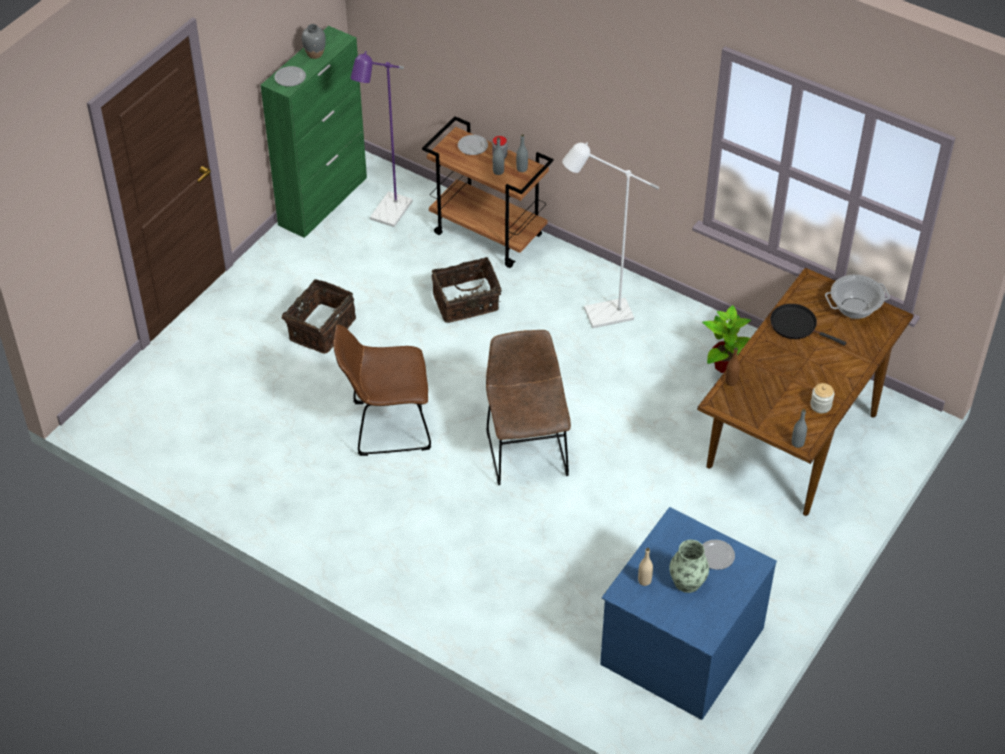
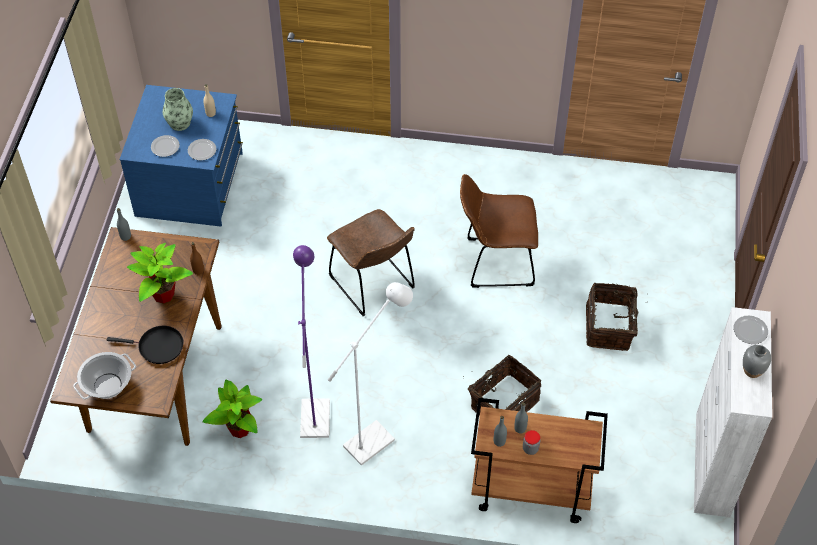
camera: 155 degrees right, 5 degrees up
(323, 201) = (712, 465): green cabinet -> white cabinet
(386, 426) = (495, 262): brown chair -> brown chair turned 150 degrees counterclockwise
(387, 216) = (639, 472): purple floor lamp -> purple floor lamp (315, 411)
(472, 146) = (564, 450): plate -> plate (202, 150)
(776, 371) = (162, 295): none -> potted plant
(820, 405) = (115, 276): jar -> none

